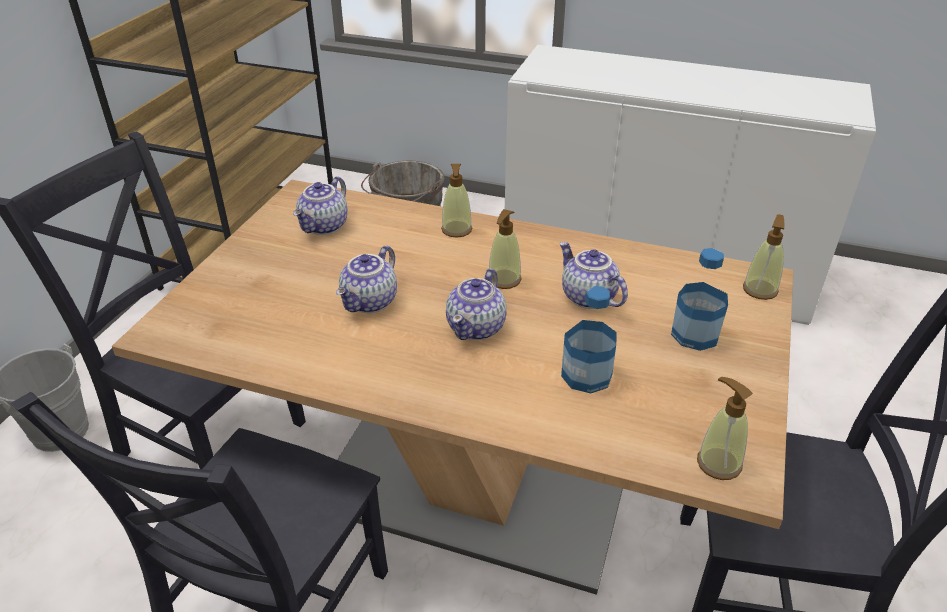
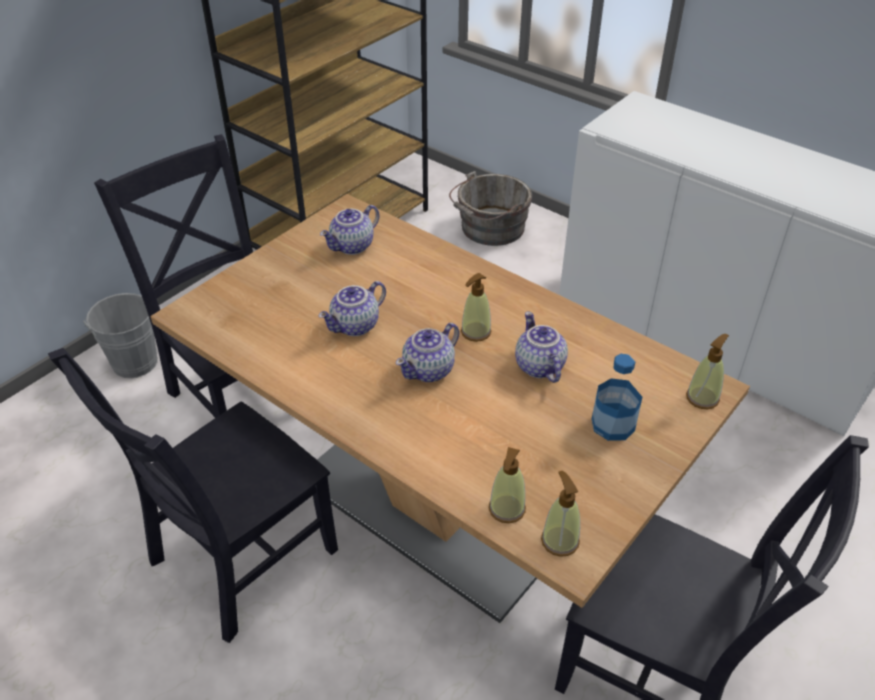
camera: 20 degrees right, 5 degrees up
(456, 230) = (461, 274): soap dispenser -> soap dispenser (506, 509)
(586, 375) = (496, 436): bottle -> none

